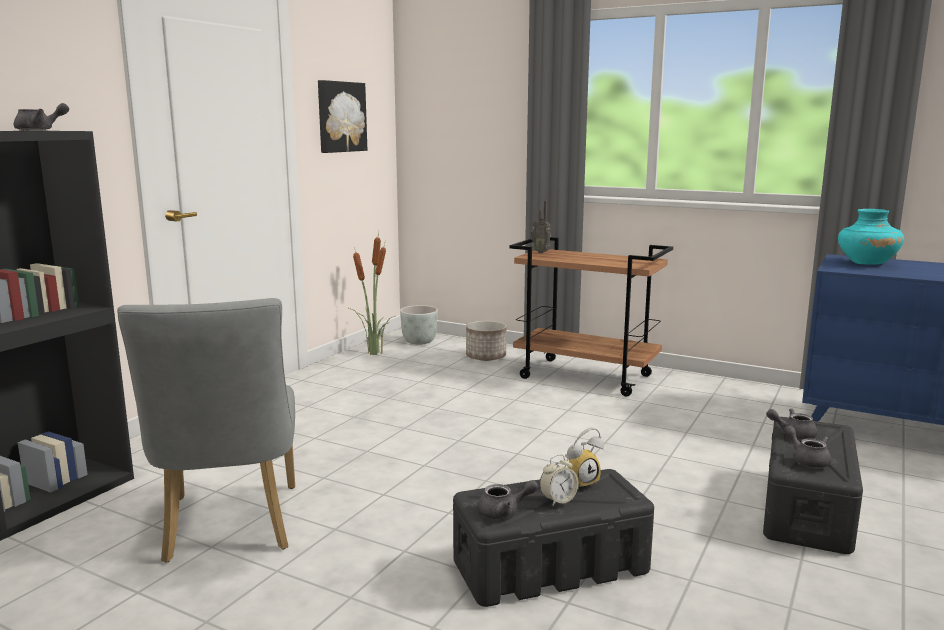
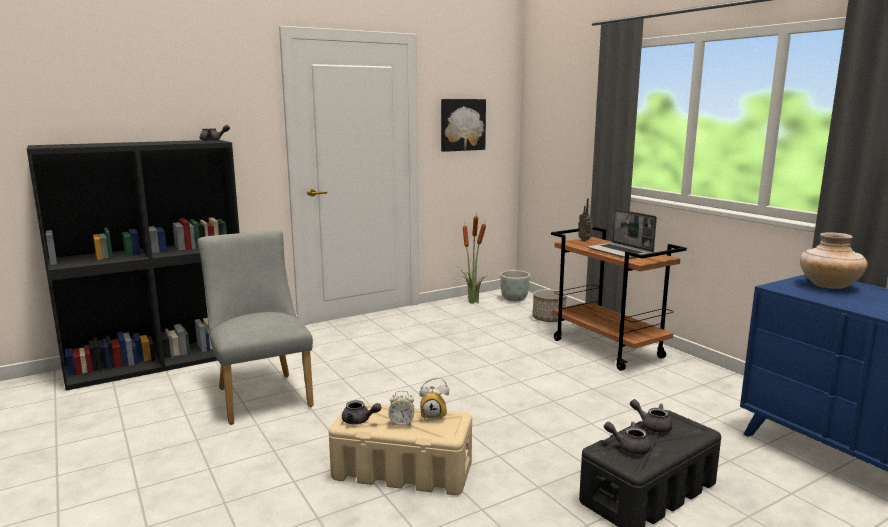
camera: 30 degrees right, 0 degrees up
(230, 528) = (261, 394): grey chair -> grey chair turned 135 degrees clockwise
(552, 566) = (403, 470): black storage box -> beige storage box
(602, 259) = (620, 252): none -> laptop
(807, 460) = (629, 447): grey teapot -> grey teapot turned 75 degrees counterclockwise
(866, 263) = (828, 286): turquoise vase -> beige vase

